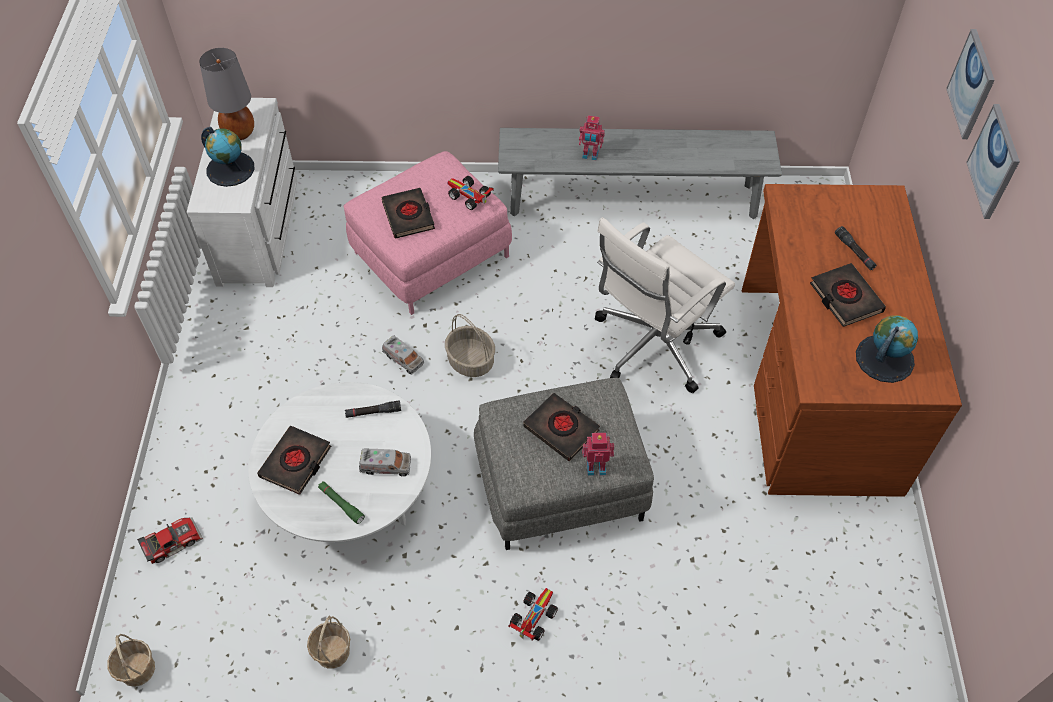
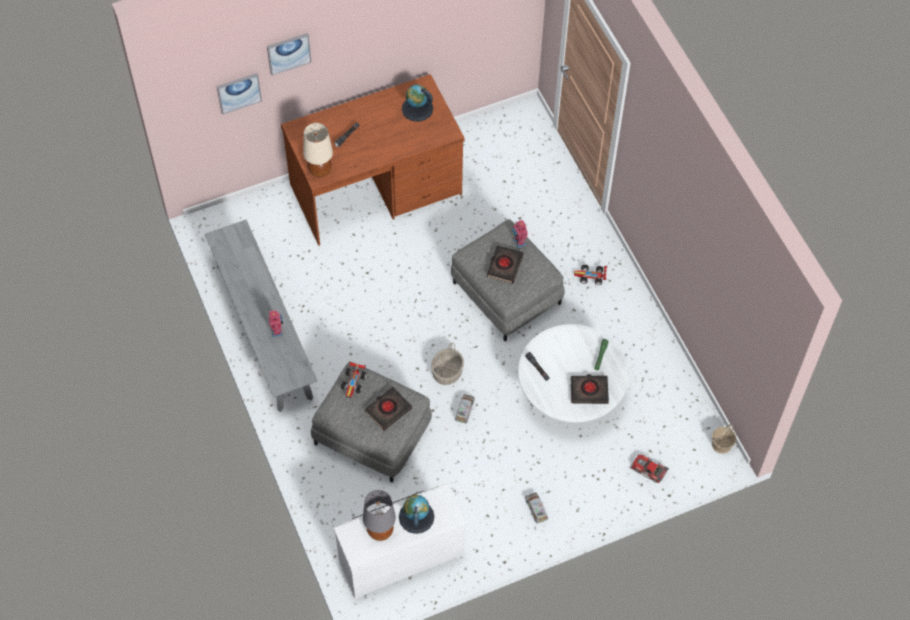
camera: 115 degrees left, 5 degrees up
(332, 652) = (660, 358): basket -> none
(385, 466) = (567, 346): toy truck -> toy truck (536, 509)
(431, 254) = (371, 433): pink ottoman -> grey ottoman
(653, 345) = (386, 279): white office chair -> none
(797, 202) = (320, 170): none -> beige table lamp
(845, 298) = (384, 133): black book -> none
(994, 162) = (343, 37): picture -> picture (239, 92)

